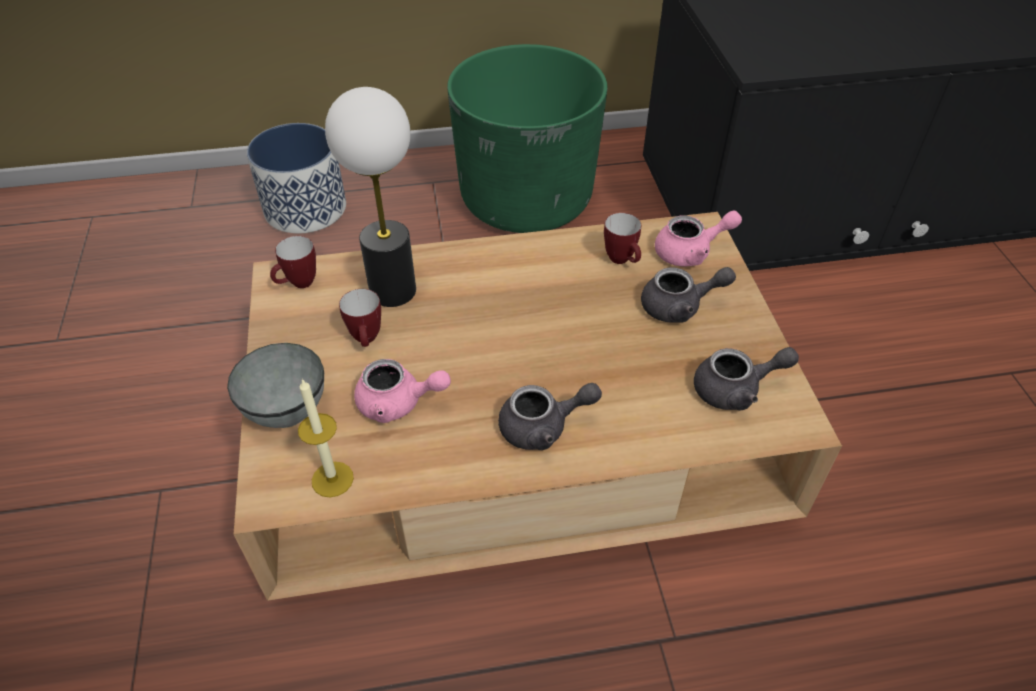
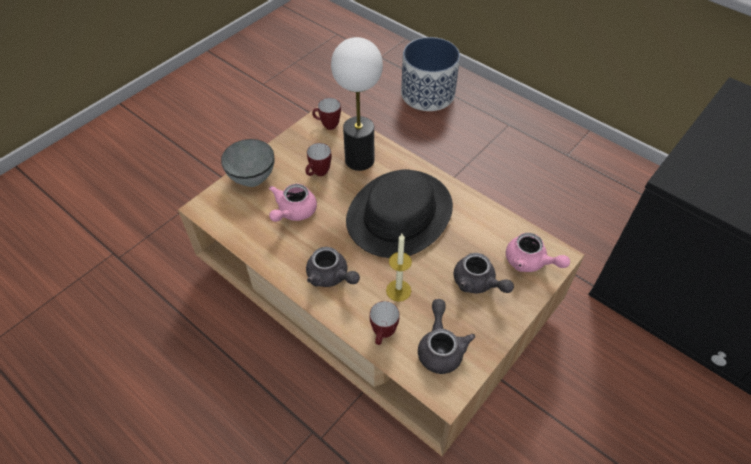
camera: 50 degrees right, 5 degrees up
(332, 479) = (230, 220): candle -> candle (398, 290)
(398, 403) = (293, 212): pink teapot -> pink teapot turned 60 degrees clockwise
(517, 308) = (400, 214): none -> black hat
(526, 199) = (547, 171): green planter -> none
(622, 261) = (485, 235): mug -> mug (383, 335)
(736, 390) = (440, 347): grey teapot -> grey teapot turned 135 degrees counterclockwise

